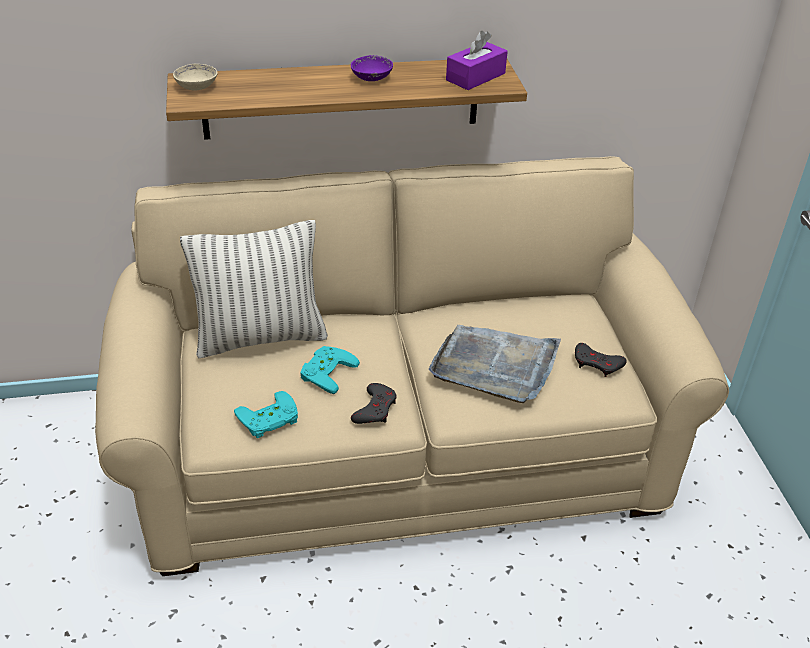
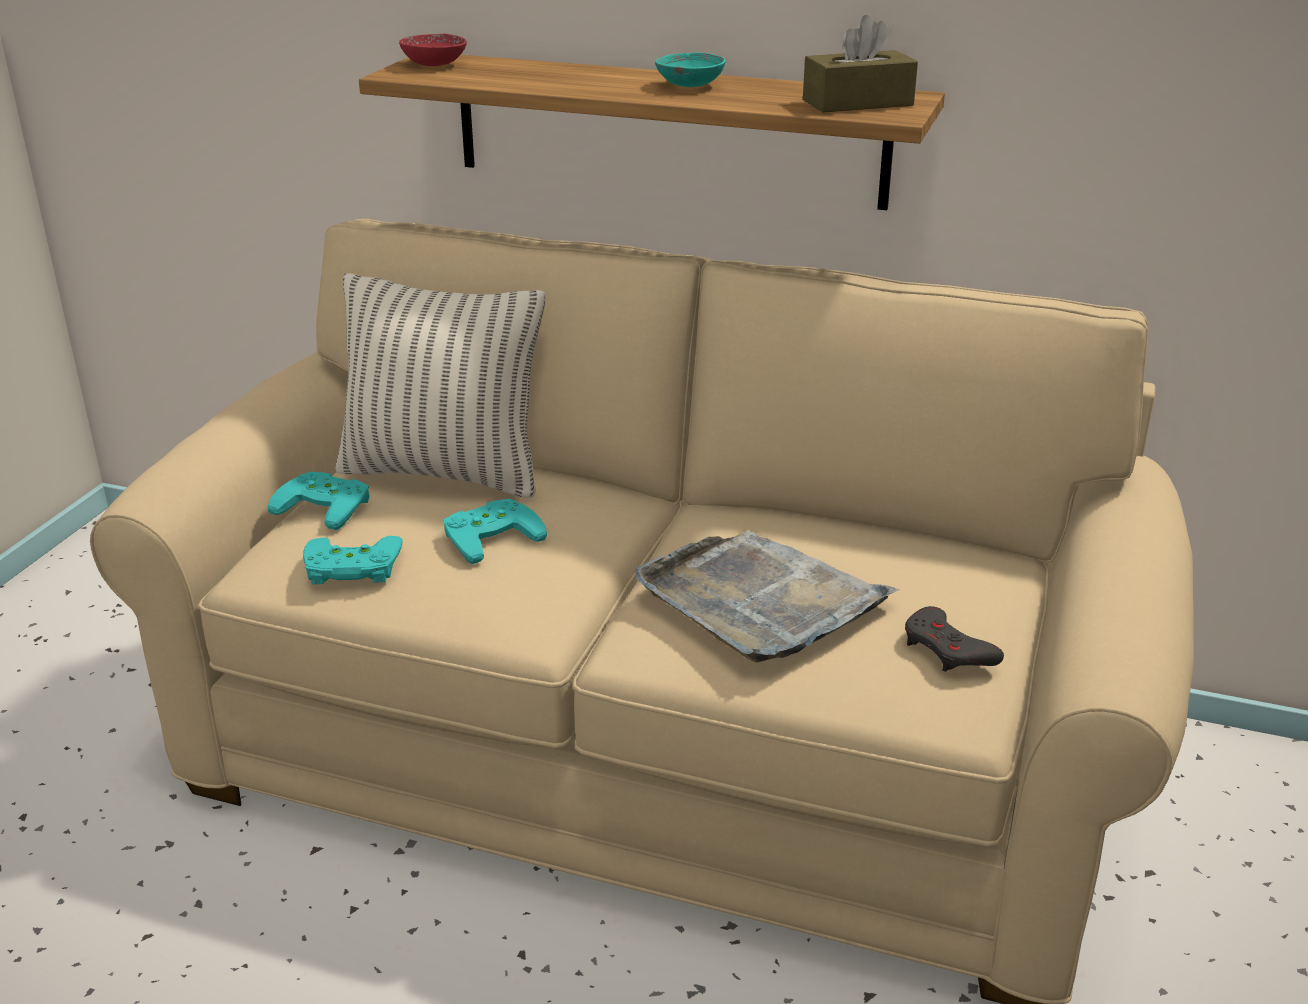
camera: 30 degrees right, 10 degrees down
(196, 87) = (434, 64): beige bowl -> red bowl
(213, 382) = (327, 504): none -> turquoise game controller
(371, 78) = (690, 85): purple bowl -> turquoise bowl
(375, 409) = (514, 601): grey game controller -> none
(475, 77) = (857, 103): purple tissue box -> brown tissue box

